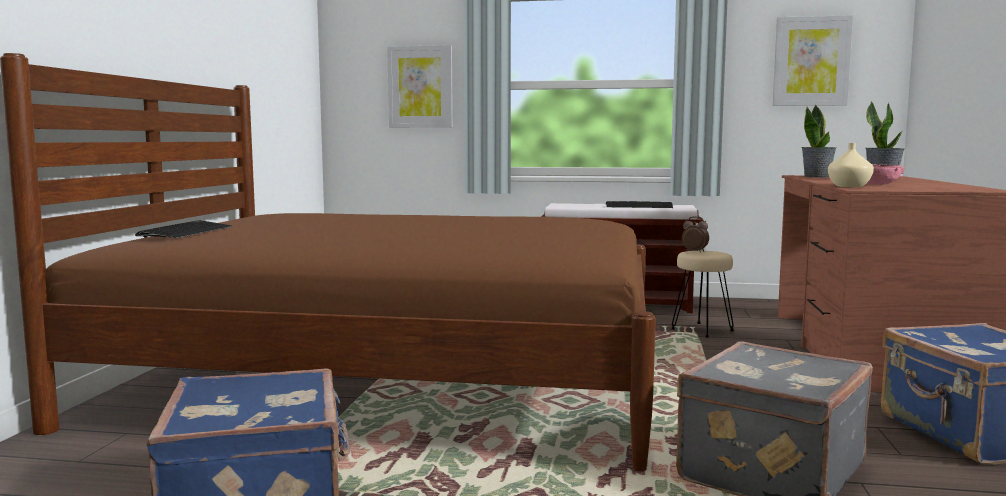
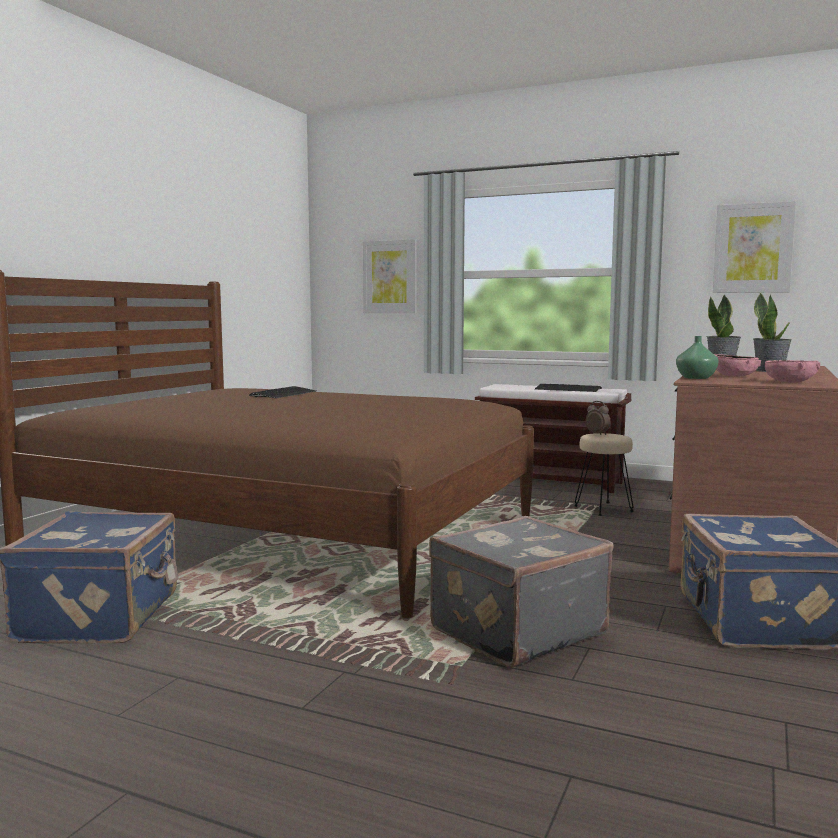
camera: 15 degrees right, 0 degrees up
(186, 232) = (126, 402): keyboard -> keyboard (284, 394)
(850, 186) = (697, 378): beige vase -> green vase
(950, 188) = (790, 382): none -> pink bowl

